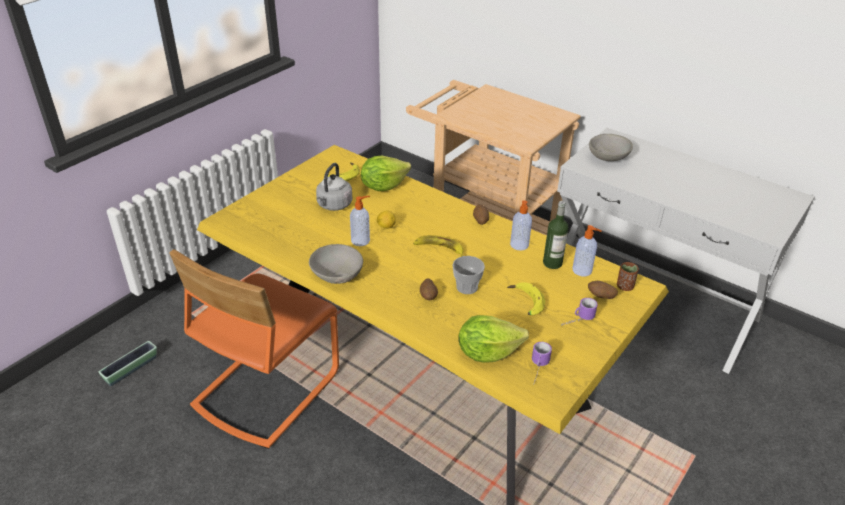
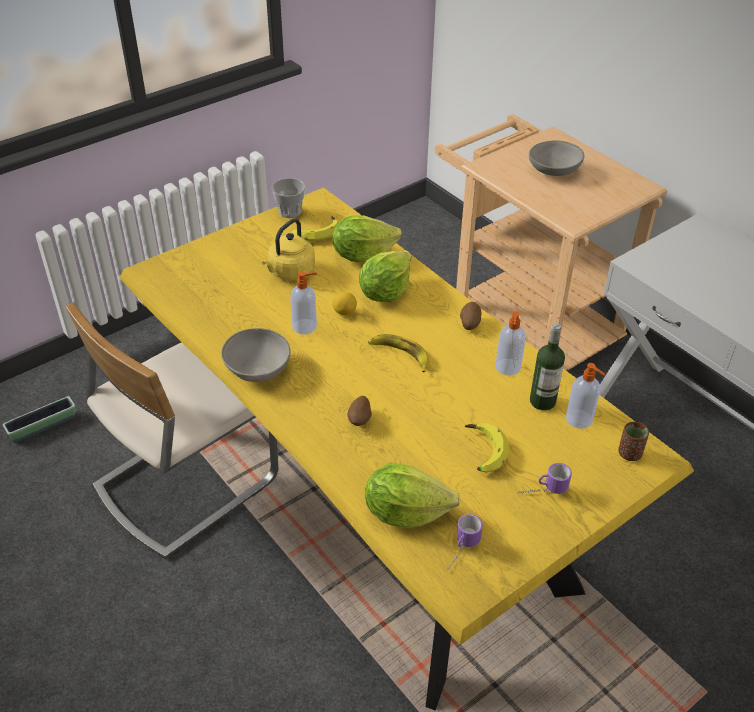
camera: 15 degrees right, 5 degrees up
(265, 389) = (185, 482): orange chair -> beige chair
(333, 205) = (290, 272): grey kettle -> yellow kettle
(410, 209) = (385, 292): none -> lettuce
(467, 287) = (414, 415): cup -> cup (290, 212)
(601, 297) = (589, 462): potato -> none
(608, 157) = (683, 258): grey bowl -> grey bowl (554, 171)

